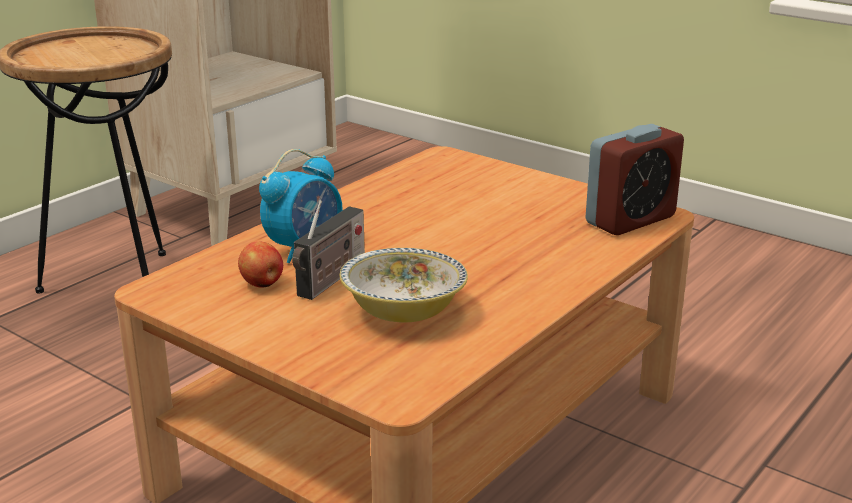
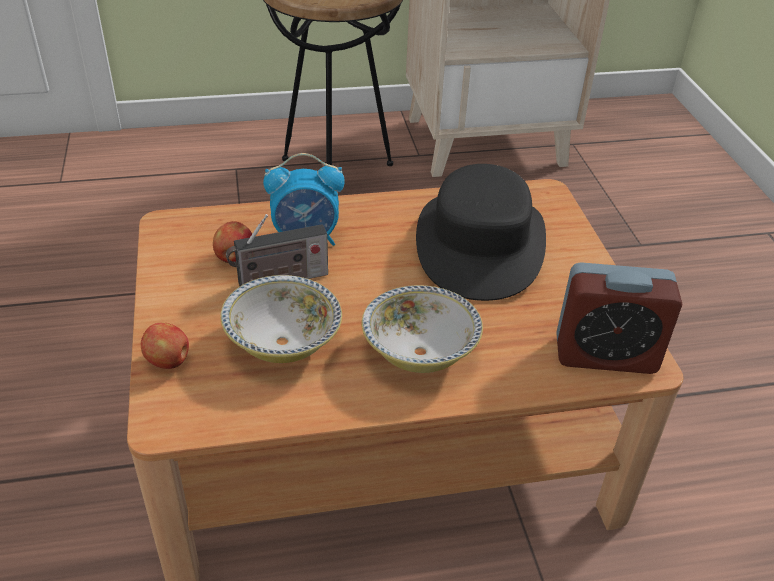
camera: 40 degrees right, 15 degrees up
(329, 365) = (169, 361): none -> apple
(447, 199) = (479, 244): none -> black hat
(513, 271) = (419, 352): none -> bowl

